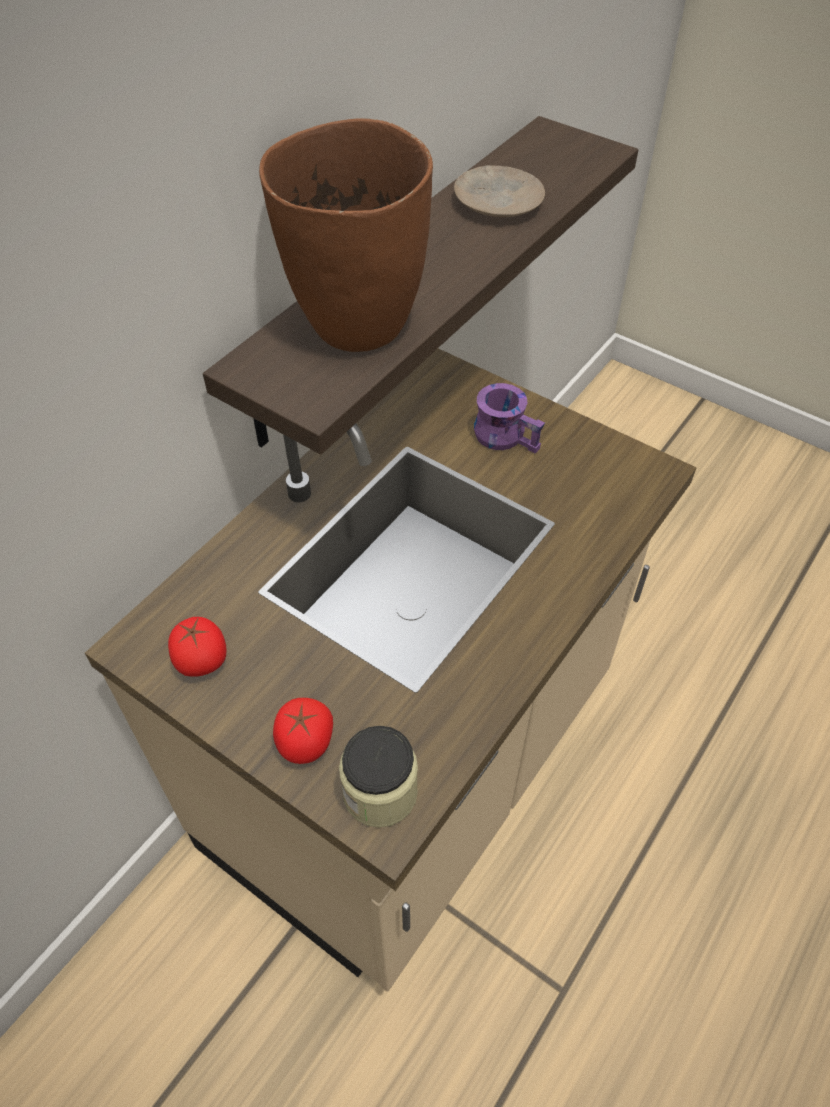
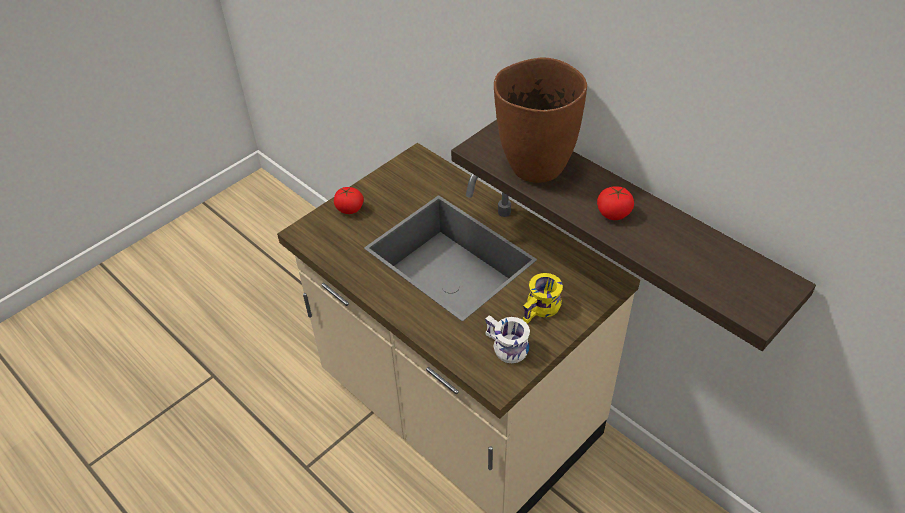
camera: 100 degrees right, 5 degrees down
(201, 659) = (403, 177): tomato -> tomato (613, 213)
(380, 792) = (317, 231): jar -> none
(497, 202) = (672, 240): beige plate -> none
(507, 435) = (542, 309): purple mug -> yellow mug
(591, 469) = (505, 348): none -> white mug

